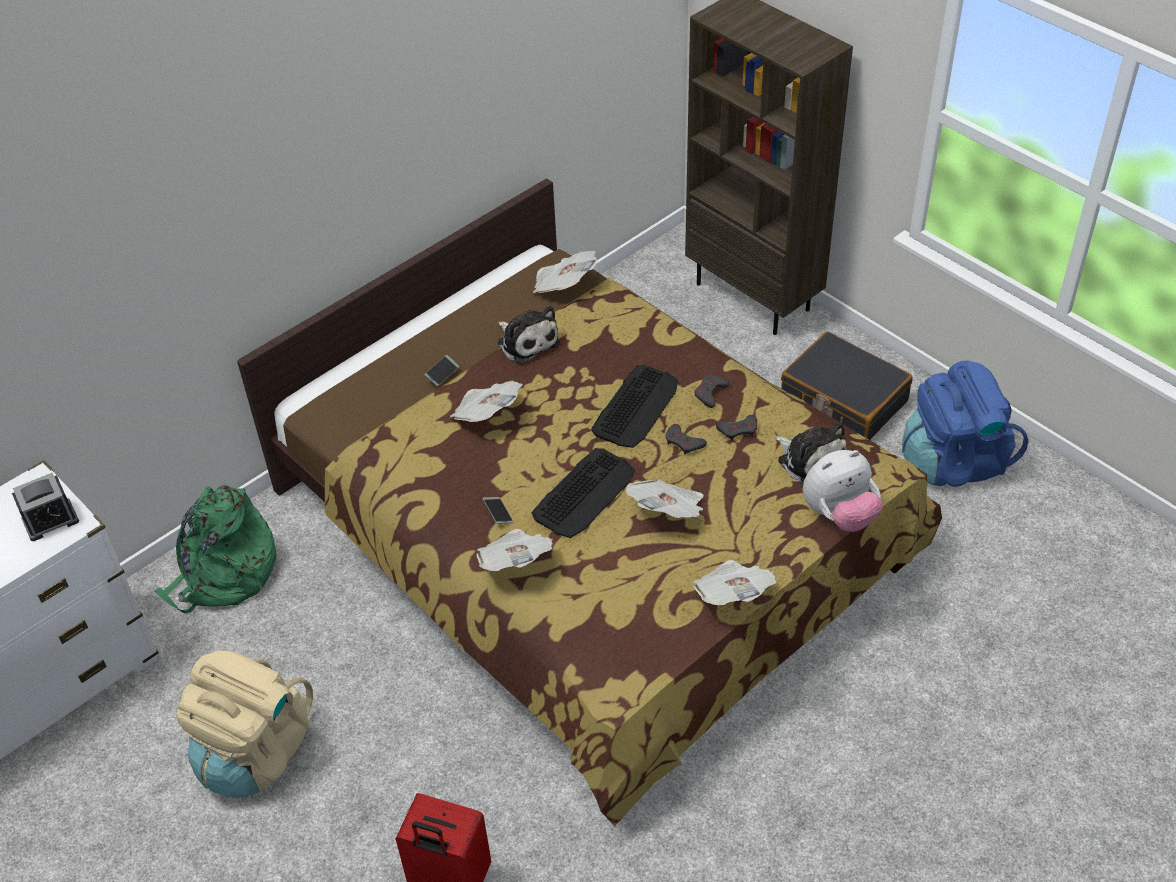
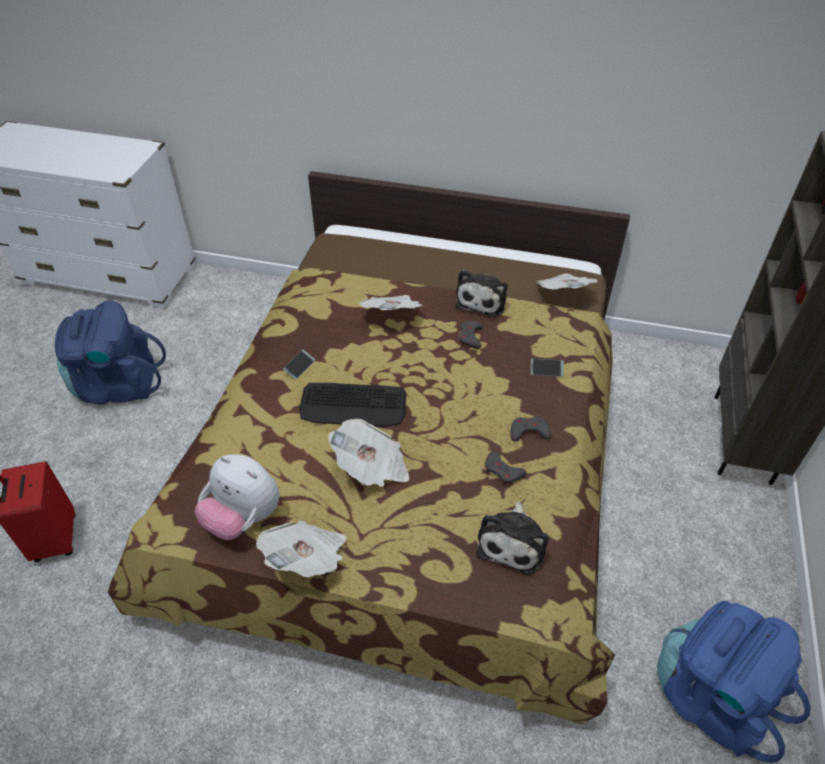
camera: 55 degrees right, 0 degrees up
(50, 520) = (116, 165): alarm clock -> none
(224, 574) = (245, 301): green backpack -> none
(255, 752) = (118, 385): beige backpack -> blue backpack
(442, 373) = (412, 275): phone -> phone (546, 370)
(515, 562) = (257, 399): newspaper -> none
(636, 407) = (470, 392): keyboard -> none
(684, 442) = (457, 441): grey game controller -> grey game controller (470, 337)
(839, 515) = (462, 600): plush toy -> plush toy (243, 518)
(843, 400) = (696, 562): black suitcase -> none

